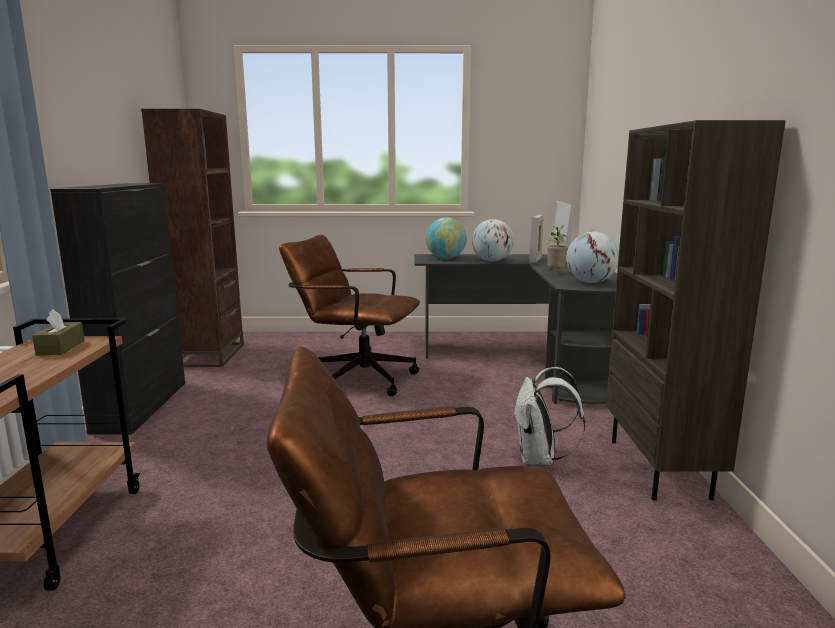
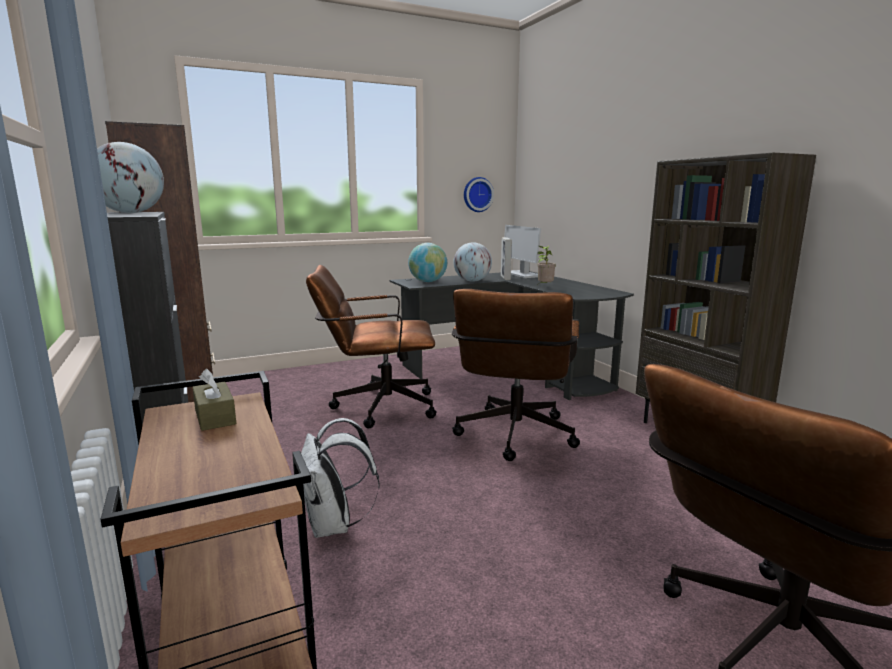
camera: 25 degrees left, 0 degrees up
(445, 430) = (513, 439): none -> brown office chair
(532, 166) = (477, 194): none -> wall clock
(540, 459) = (613, 447): white backpack -> white backpack (334, 526)
(590, 282) = (587, 292): globe -> globe (130, 213)

